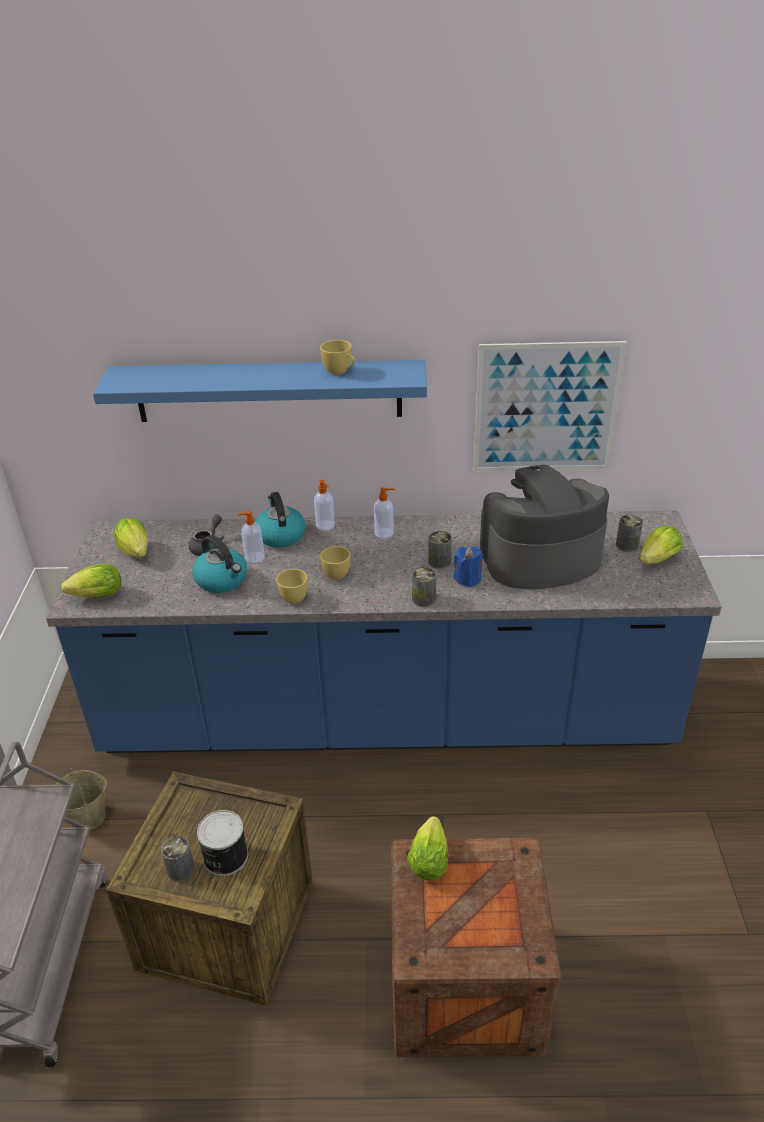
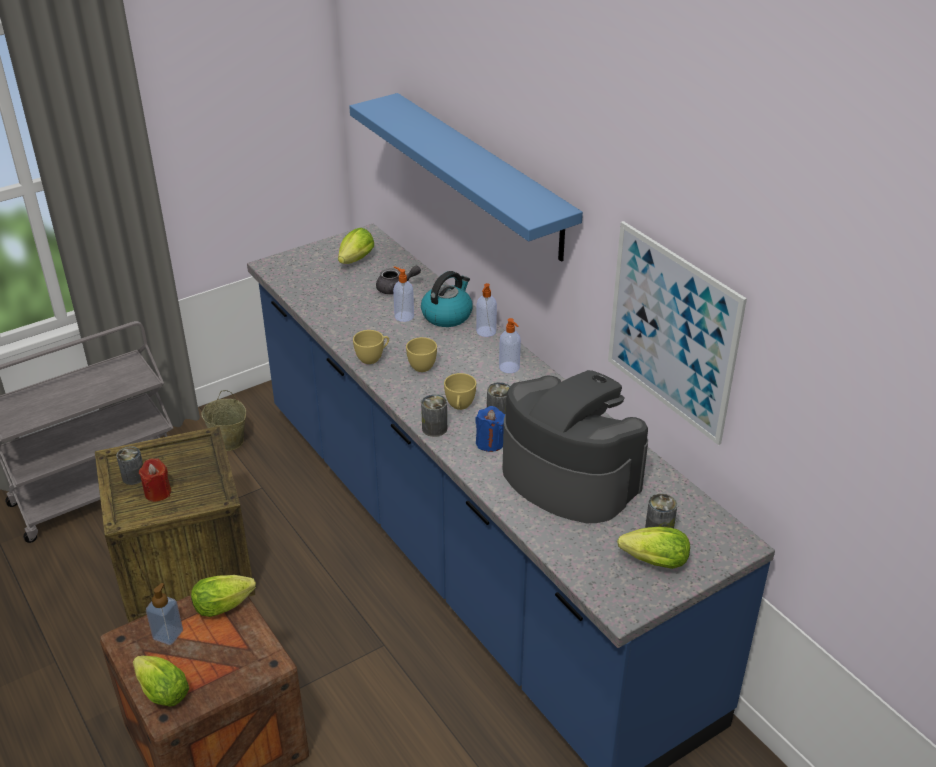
camera: 55 degrees right, 0 degrees up
(94, 596) = (287, 270): lettuce -> lettuce (160, 691)
(222, 580) = (359, 315): kettle -> none
(224, 857) = (157, 492): can -> red candle
(340, 372) = (505, 182): yellow cup -> yellow cup (459, 406)
(436, 918) = (168, 634): none -> soap dispenser

